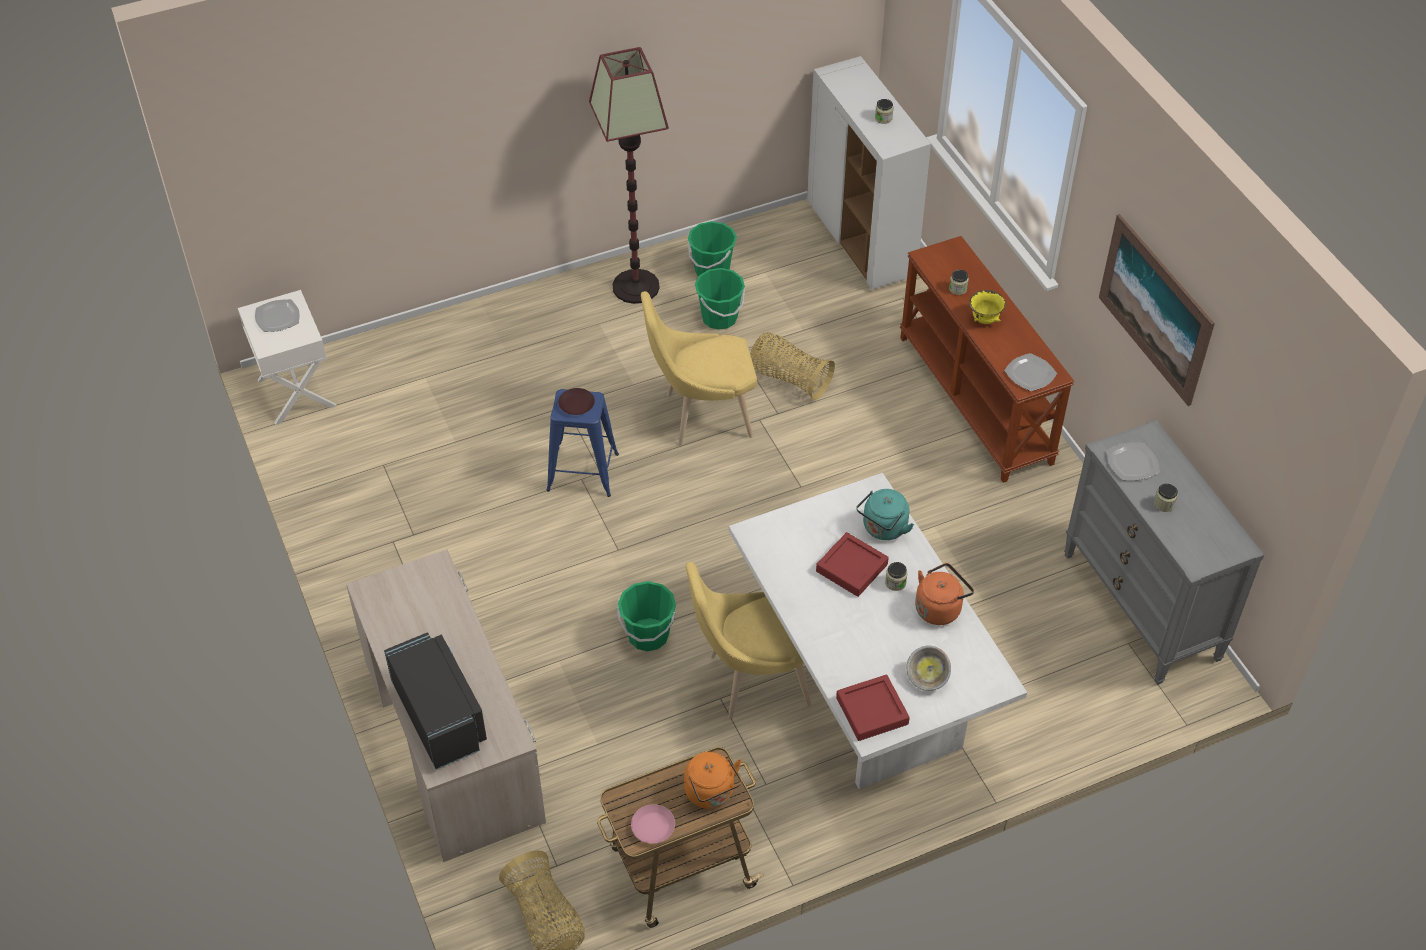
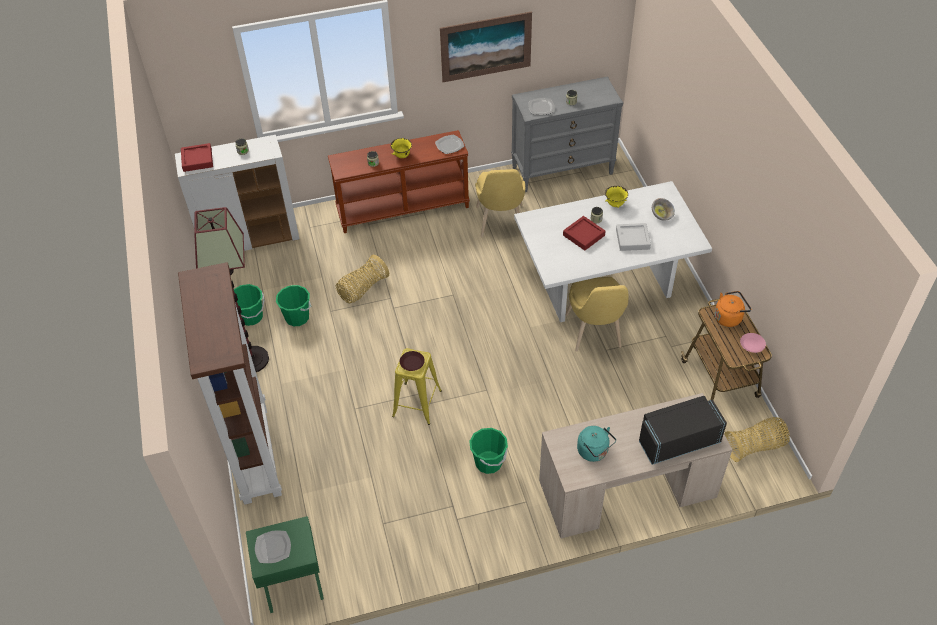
camera: 80 degrees left, 0 degrees up
(295, 393) = (293, 584): white nightstand -> green nightstand
(484, 320) = (254, 453): none -> brown bookcase
(582, 472) = (417, 403): blue stool -> yellow stool
(648, 635) = (556, 380): green bucket -> green bucket (488, 462)
(701, 415) = (382, 336): yellow chair -> yellow chair (500, 224)
(857, 637) = (632, 239): none -> grey tray
(872, 711) = (683, 240): red tray -> red tray (197, 160)
(883, 529) = (557, 219): turquoise kettle -> turquoise kettle (594, 452)
(939, 608) = (615, 204): orange kettle -> yellow bowl

